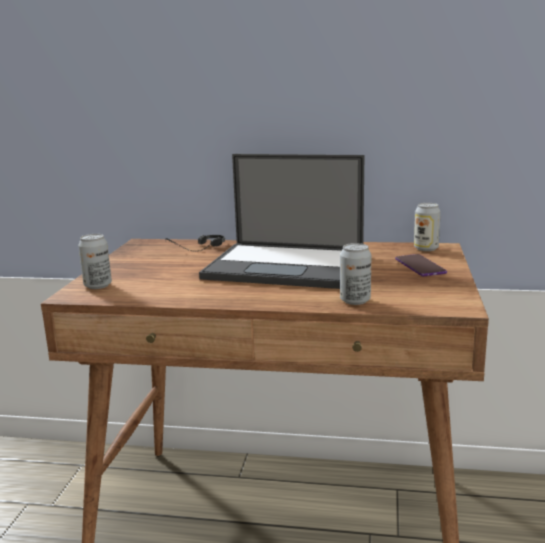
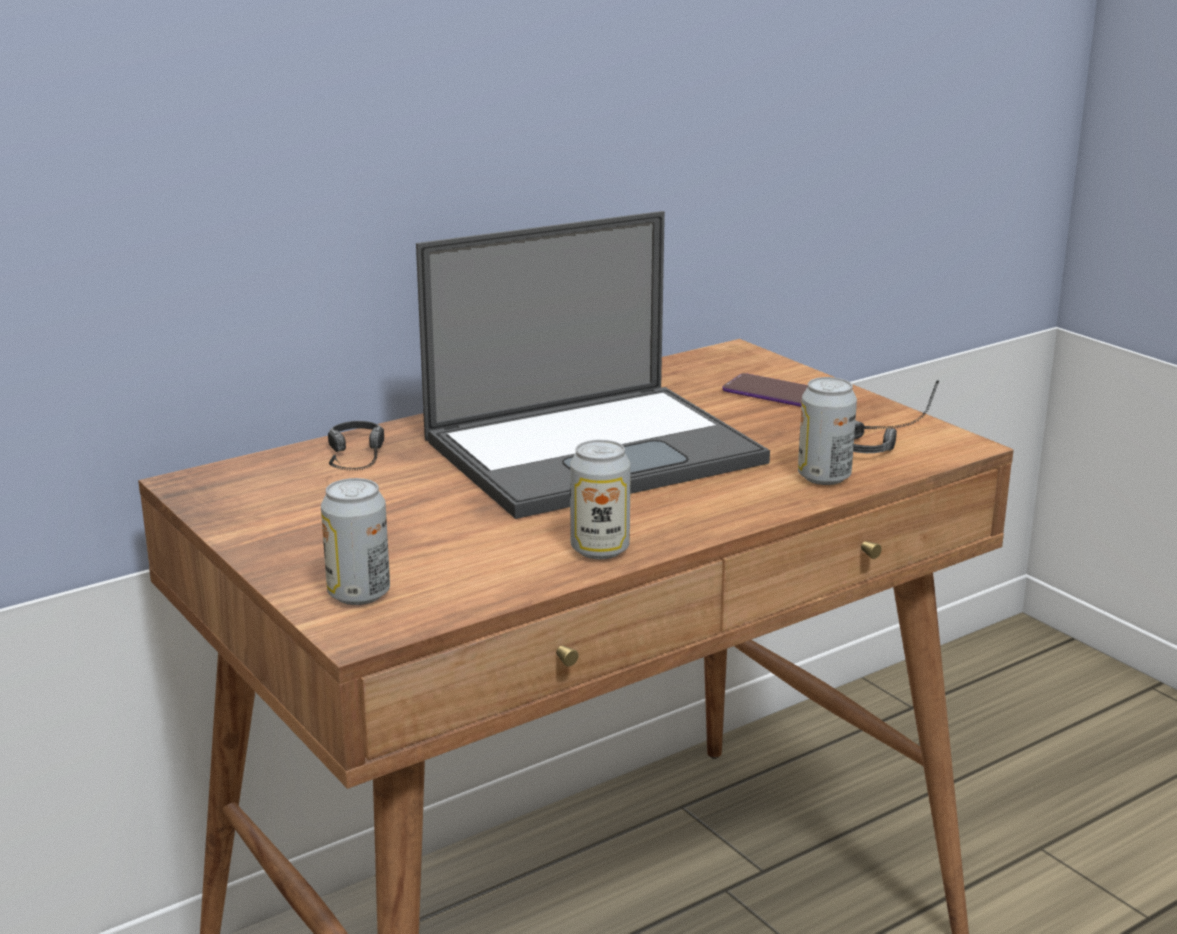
camera: 45 degrees left, 5 degrees up
(426, 248) = (720, 360): can -> can (600, 549)
(431, 293) = (885, 434): none -> headphones

